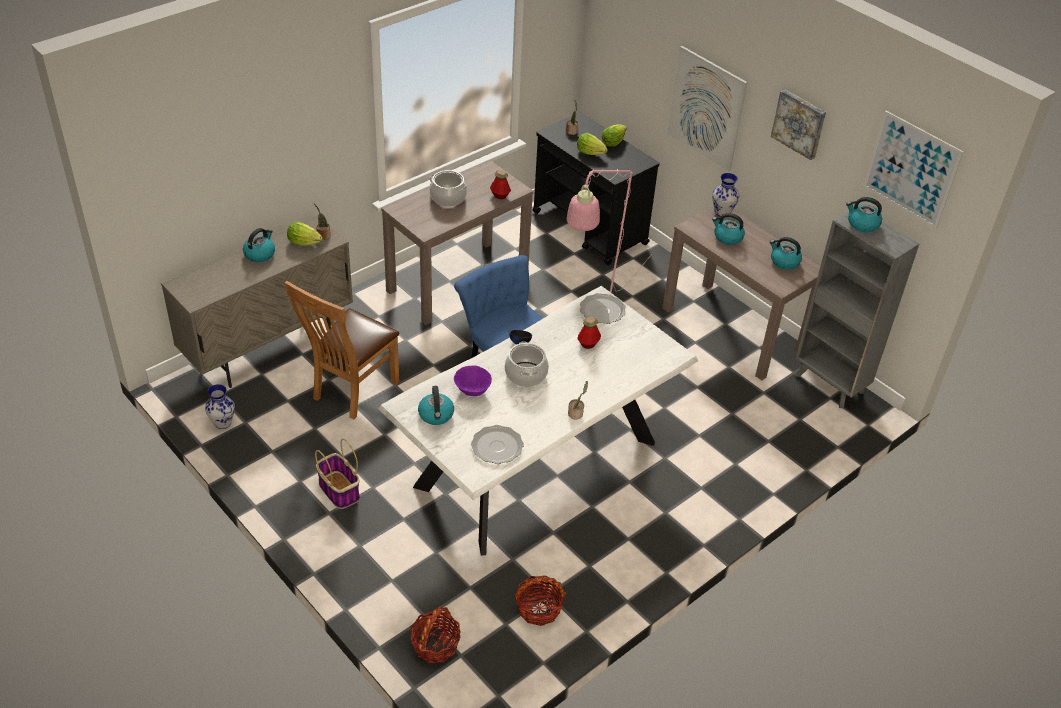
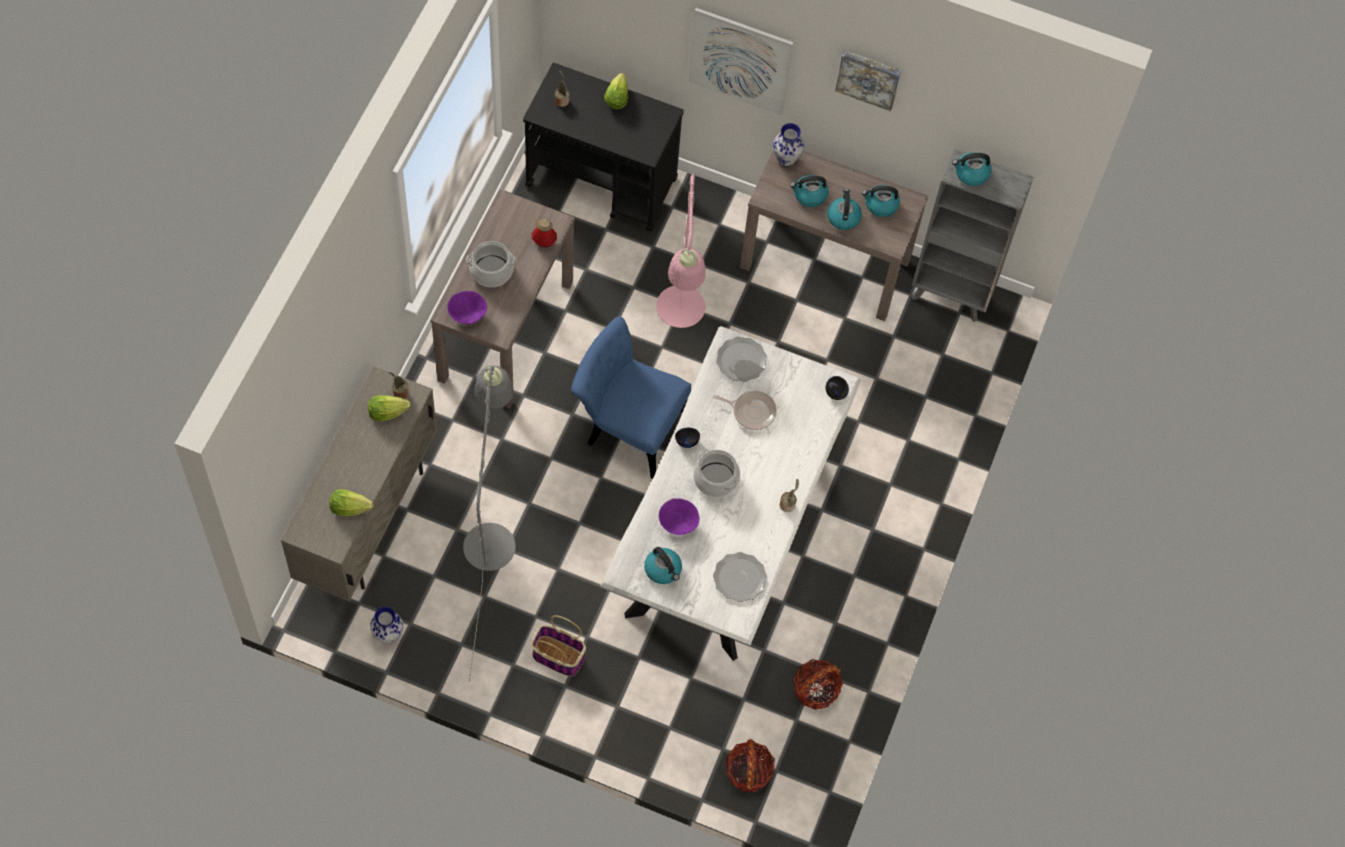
camera: 30 degrees left, 20 degrees up
(260, 254) = (353, 450): kettle -> kettle (843, 217)
(351, 392) = (490, 533): brown chair -> grey floor lamp
(410, 214) = (467, 315): none -> purple bowl
(588, 344) = (751, 411): bottle -> frying pan
(590, 152) = (601, 127): lettuce -> lettuce (349, 507)
(669, 358) = (836, 393): none -> black bowl
(911, 169) = (1012, 117): picture -> none

